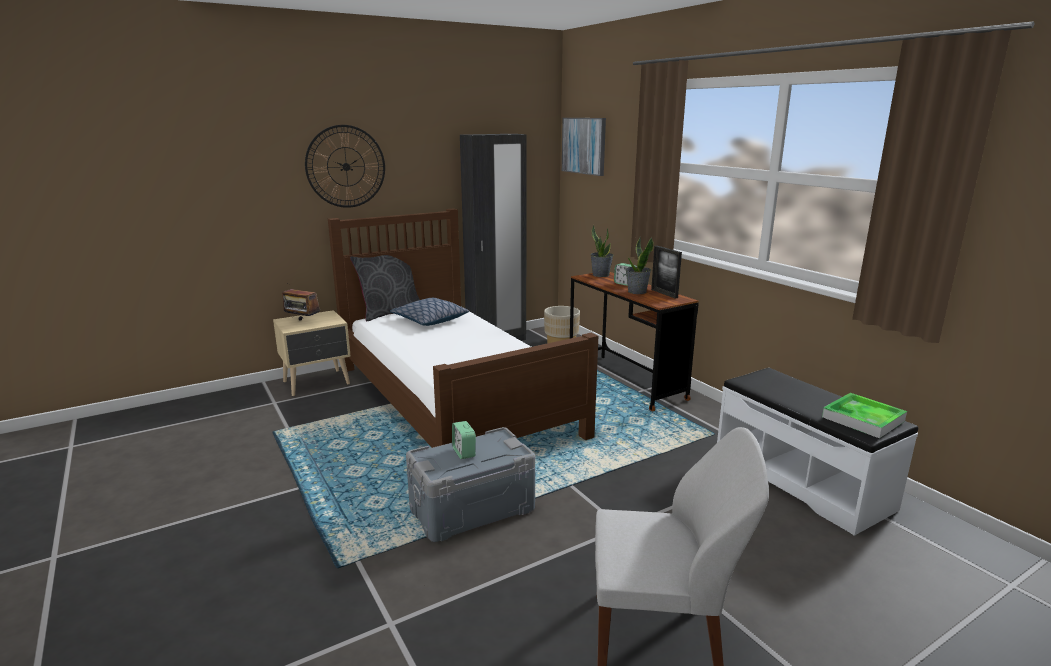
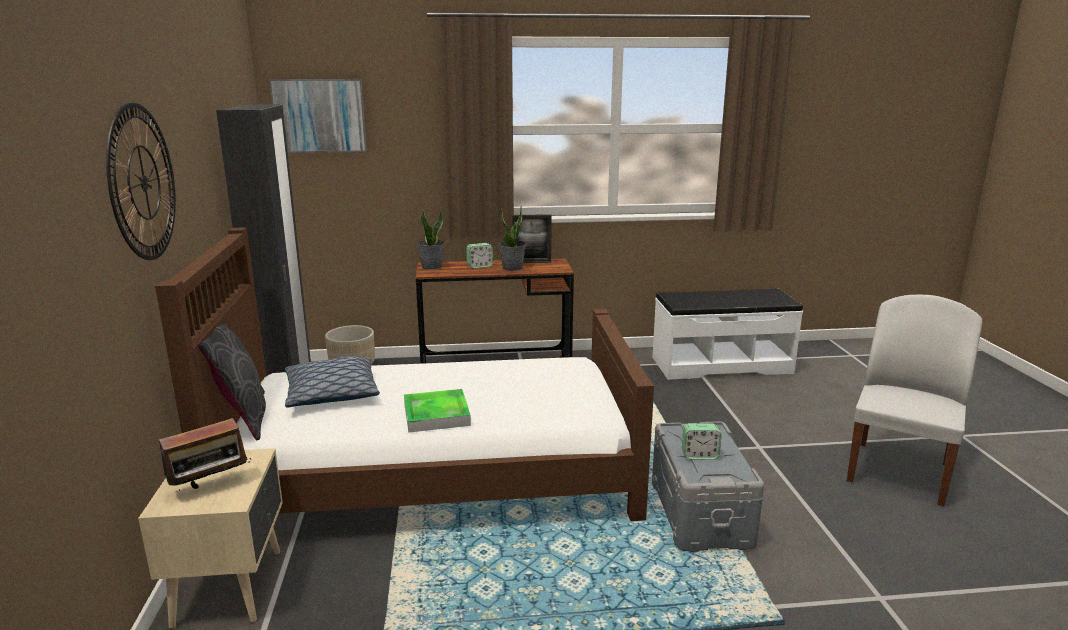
camera: 65 degrees left, 0 degrees up
(863, 419) = (765, 295): tray -> tray (436, 415)

